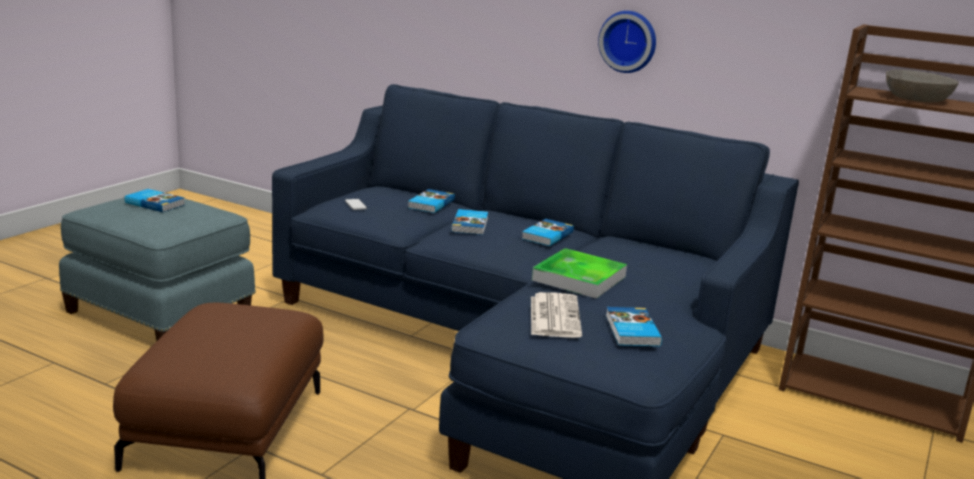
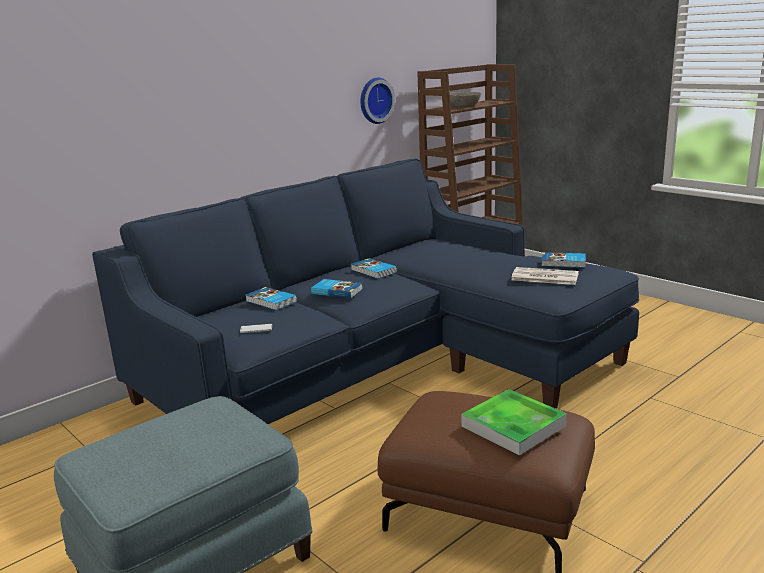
camera: 70 degrees left, 0 degrees up
(155, 203) = (153, 442): book -> none
(579, 278) = (477, 266): tray -> tray (513, 426)
(628, 41) = (293, 118): wall clock -> wall clock (374, 100)

